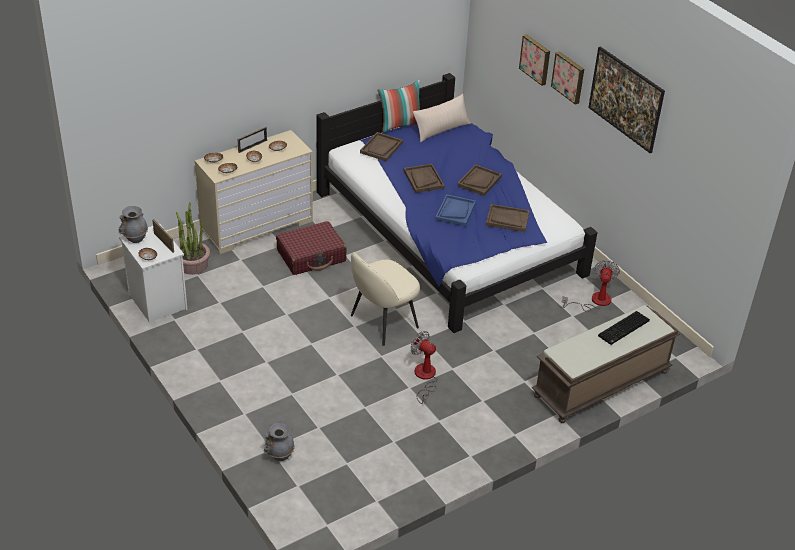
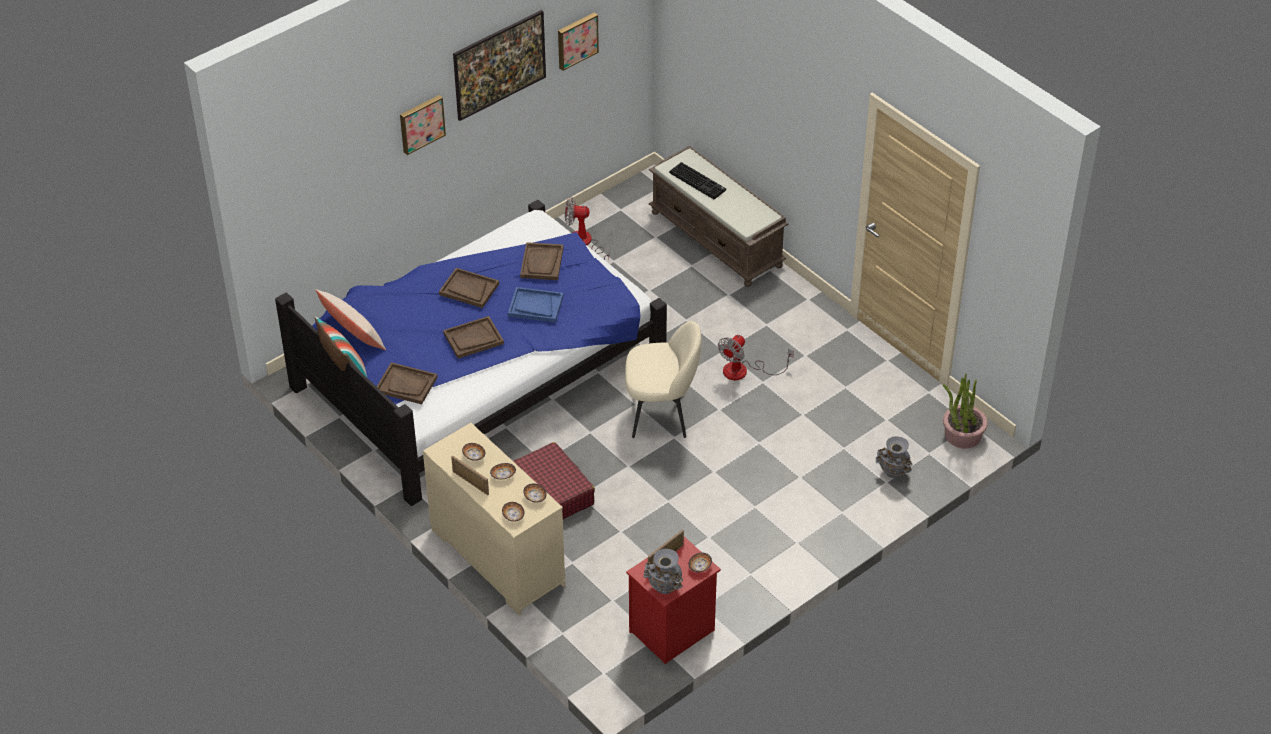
camera: 95 degrees left, 5 degrees up
(156, 301) = (672, 632): white nightstand -> red nightstand
(193, 264) = (592, 609): potted plant -> potted plant (962, 435)
(382, 322) = (661, 414): beige chair -> beige chair turned 45 degrees counterclockwise
(536, 59) = (369, 156): picture -> picture (576, 40)

